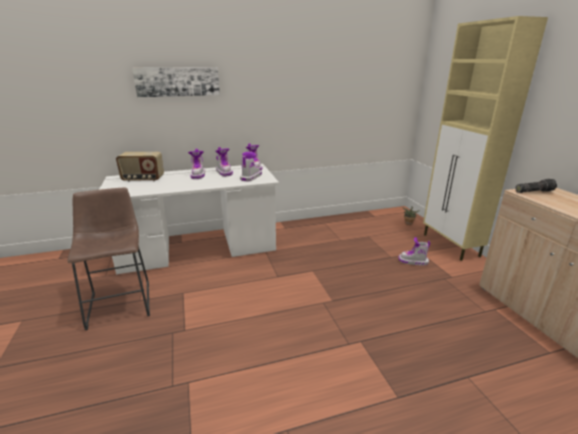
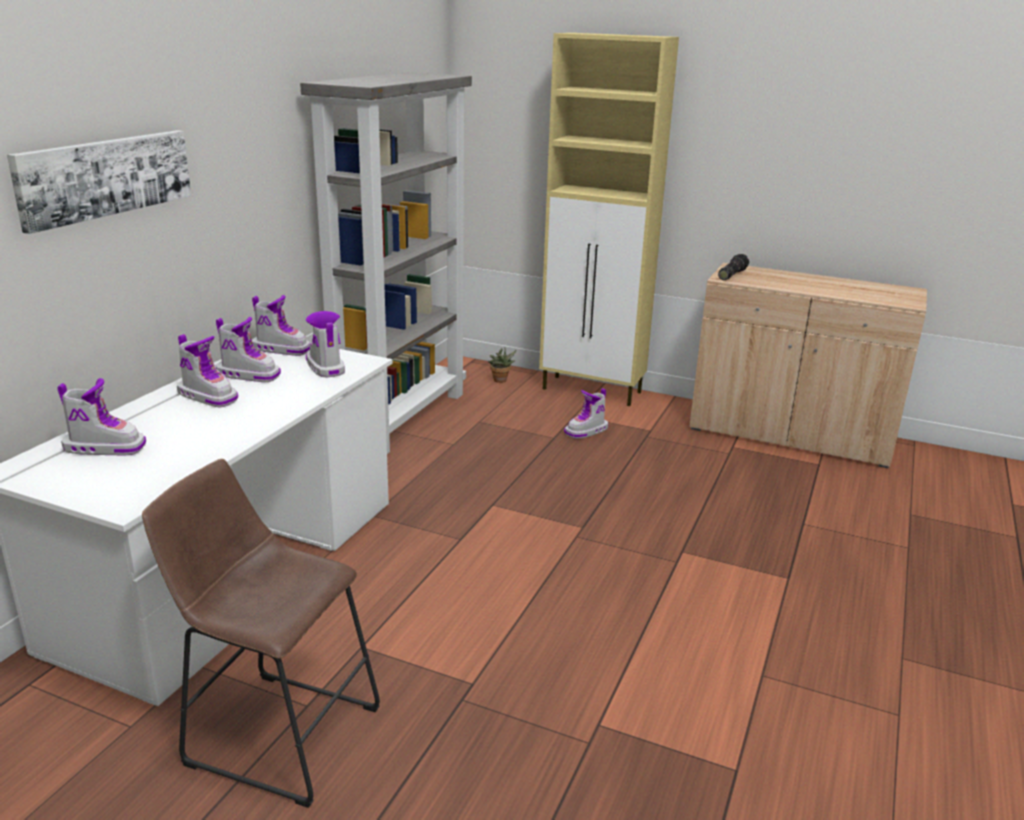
camera: 50 degrees left, 0 degrees up
(143, 179) = (105, 447): radio -> boot
(338, 222) = (401, 417): none -> grey bookcase

